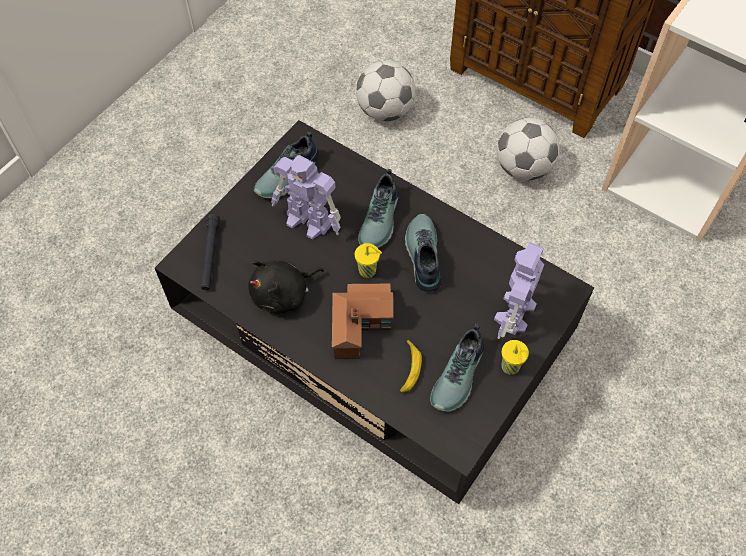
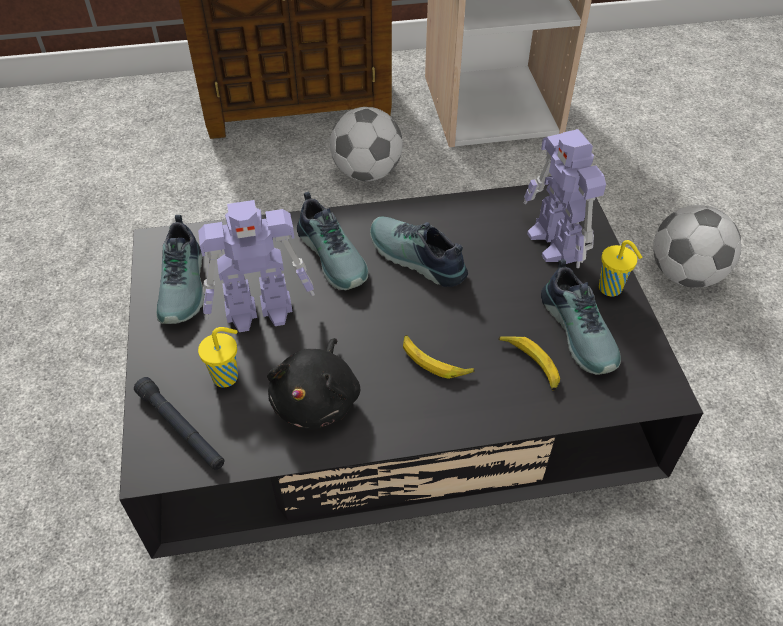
camera: 45 degrees left, 10 degrees down
(361, 324) = (434, 361): toy house -> banana
(368, 271) = (380, 309): yellow cup -> yellow cup (227, 377)
(385, 110) = (182, 208): football -> football (684, 274)

